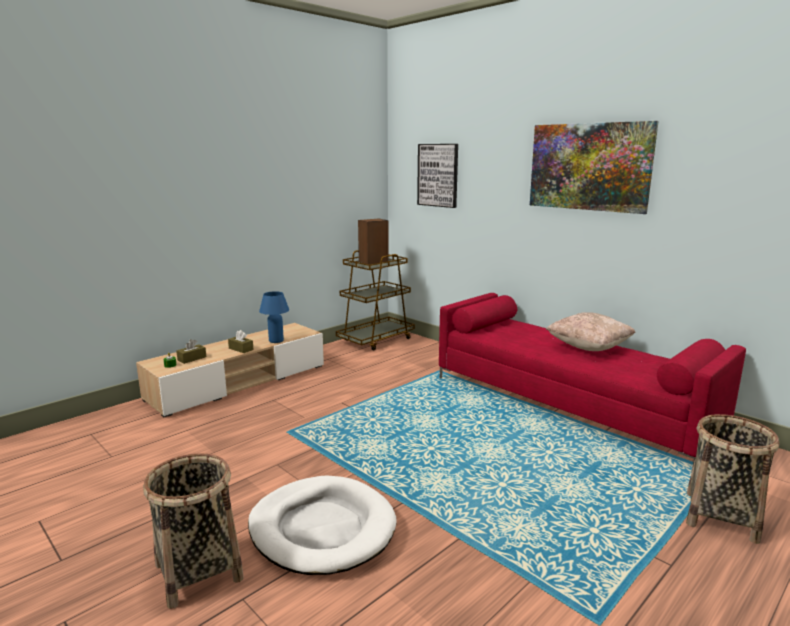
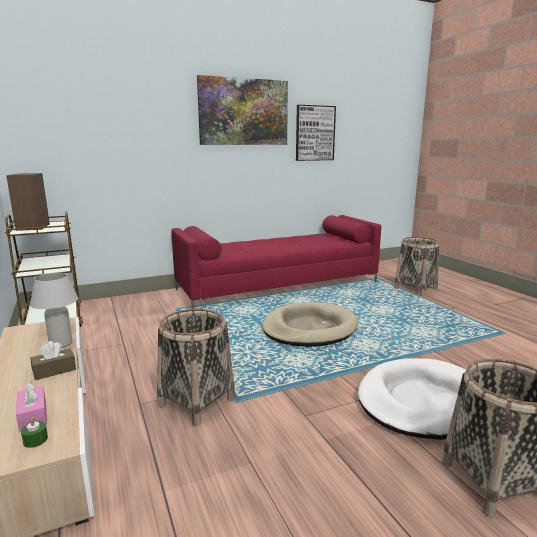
camera: 70 degrees left, 0 degrees up
(192, 358) = (33, 416): brown tissue box -> pink tissue box
(276, 341) = (61, 344): blue table lamp -> white table lamp
(281, 417) = (196, 402): none -> basket
(438, 175) = (82, 119): picture -> picture (315, 133)
(453, 442) = (309, 329): none -> beige dog bed
(588, 347) = (282, 241): beige pillow -> none

